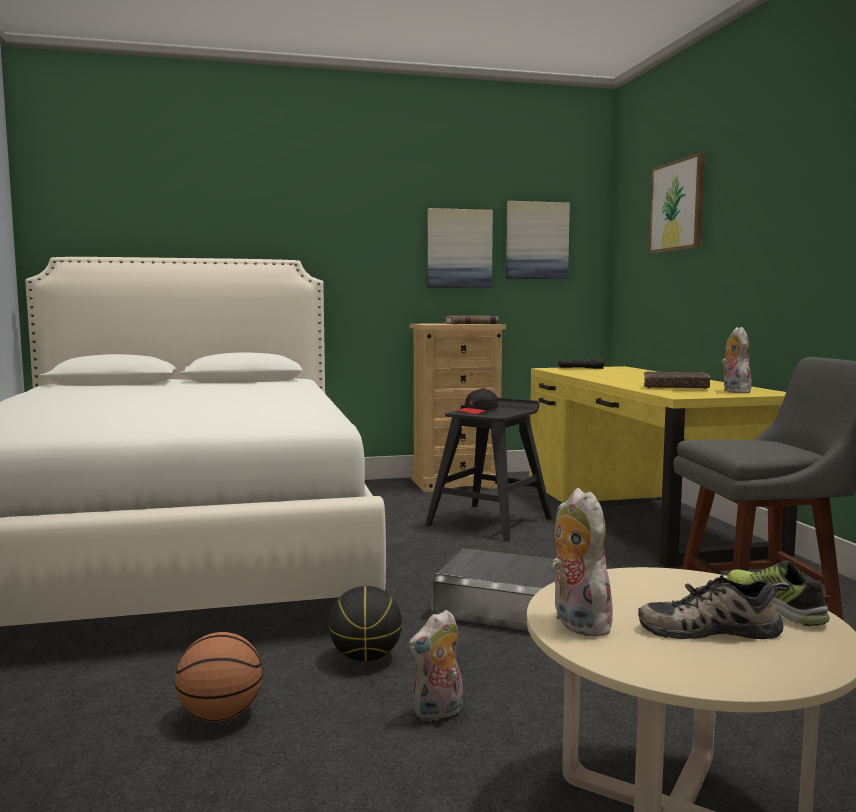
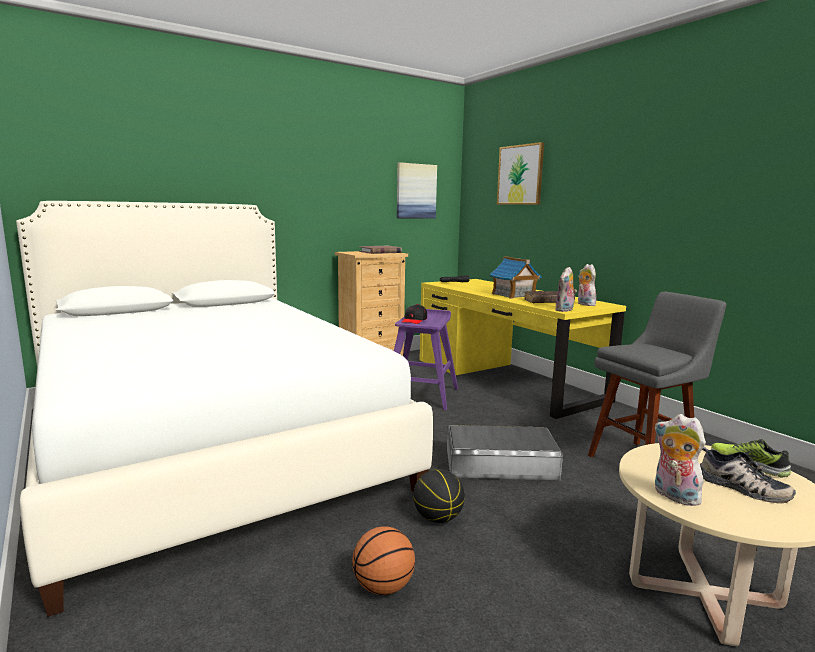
camera: 20 degrees left, 5 degrees up
(438, 713) = (521, 552): plush toy -> plush toy (565, 310)
(459, 249) = (366, 196): picture -> none
(490, 521) = (421, 395): black stool -> purple stool
(640, 381) = (513, 295): none -> toy house
(709, 628) = (740, 487): shoe -> shoe turned 120 degrees counterclockwise

